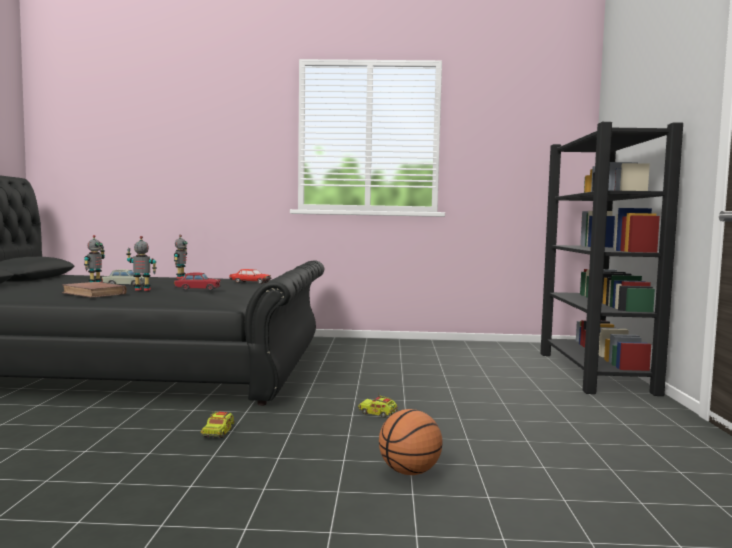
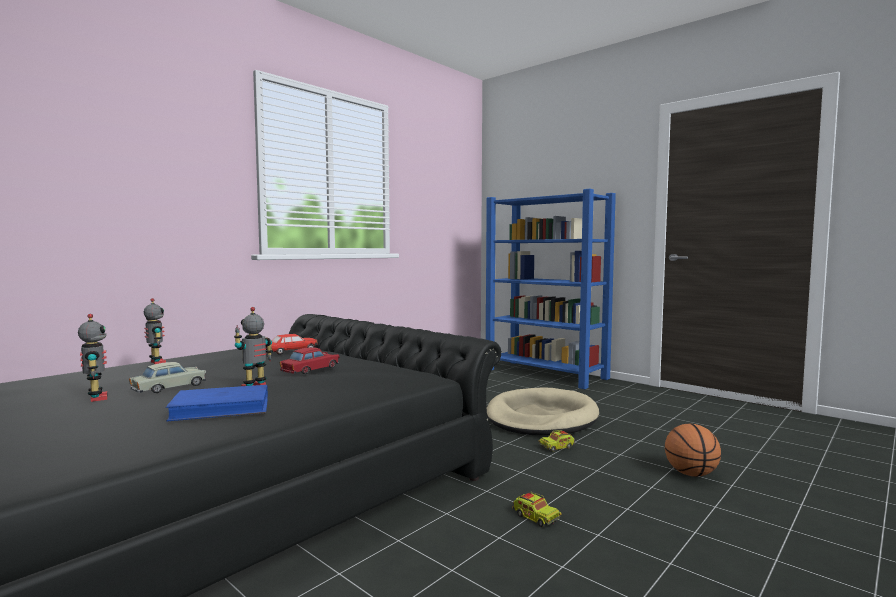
camera: 50 degrees left, 0 degrees up
(94, 293) = (222, 408): brown book -> blue book
(446, 396) = (541, 418): none -> beige dog bed
(594, 372) = (545, 374): black bookcase -> blue bookcase

